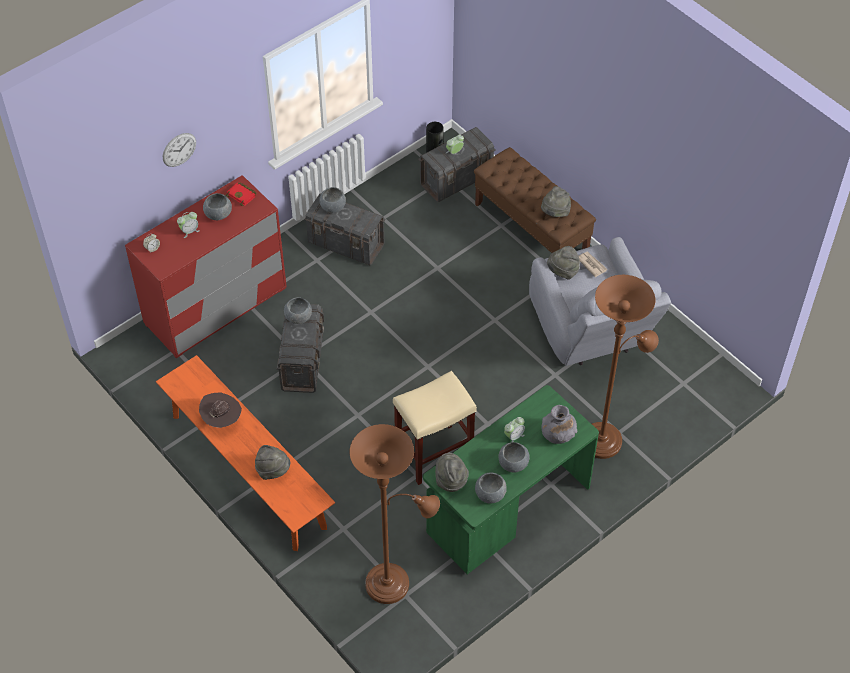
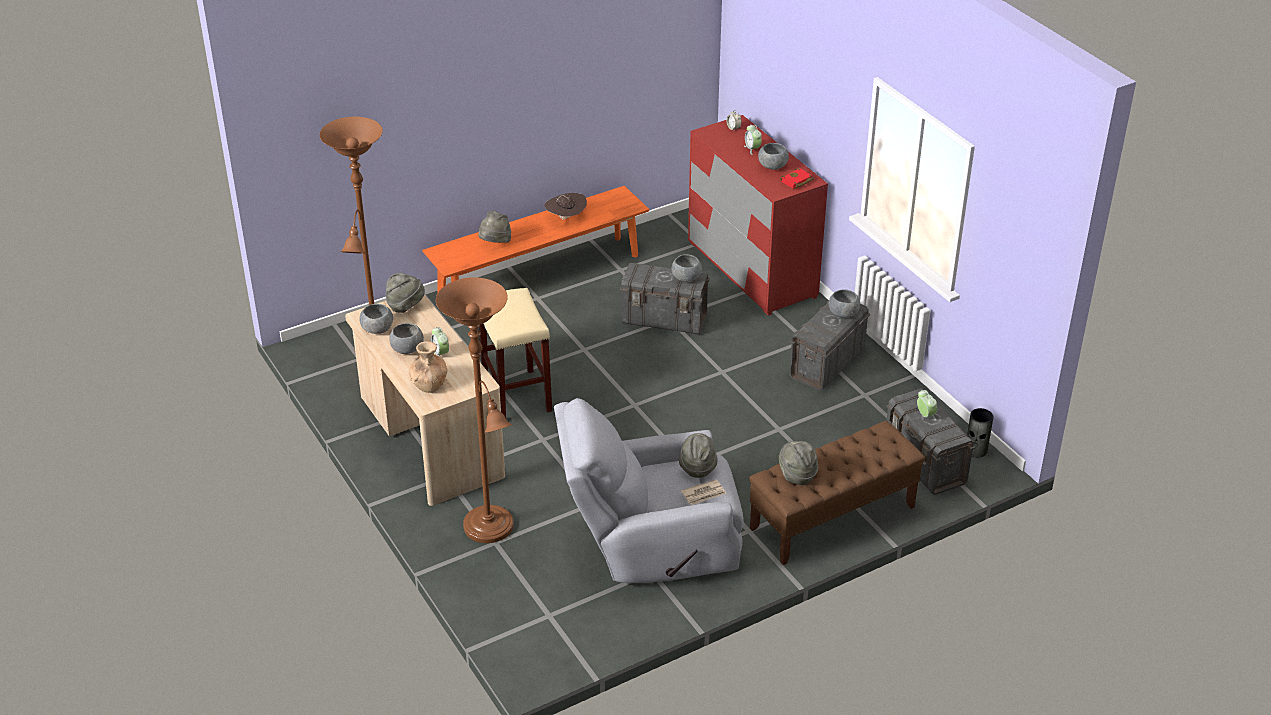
camera: 100 degrees right, 15 degrees down
(179, 149) = (799, 80): wall clock -> none
(507, 508) = (428, 439): green desk -> beige desk
(557, 435) = (429, 384): grey vase -> brown vase

